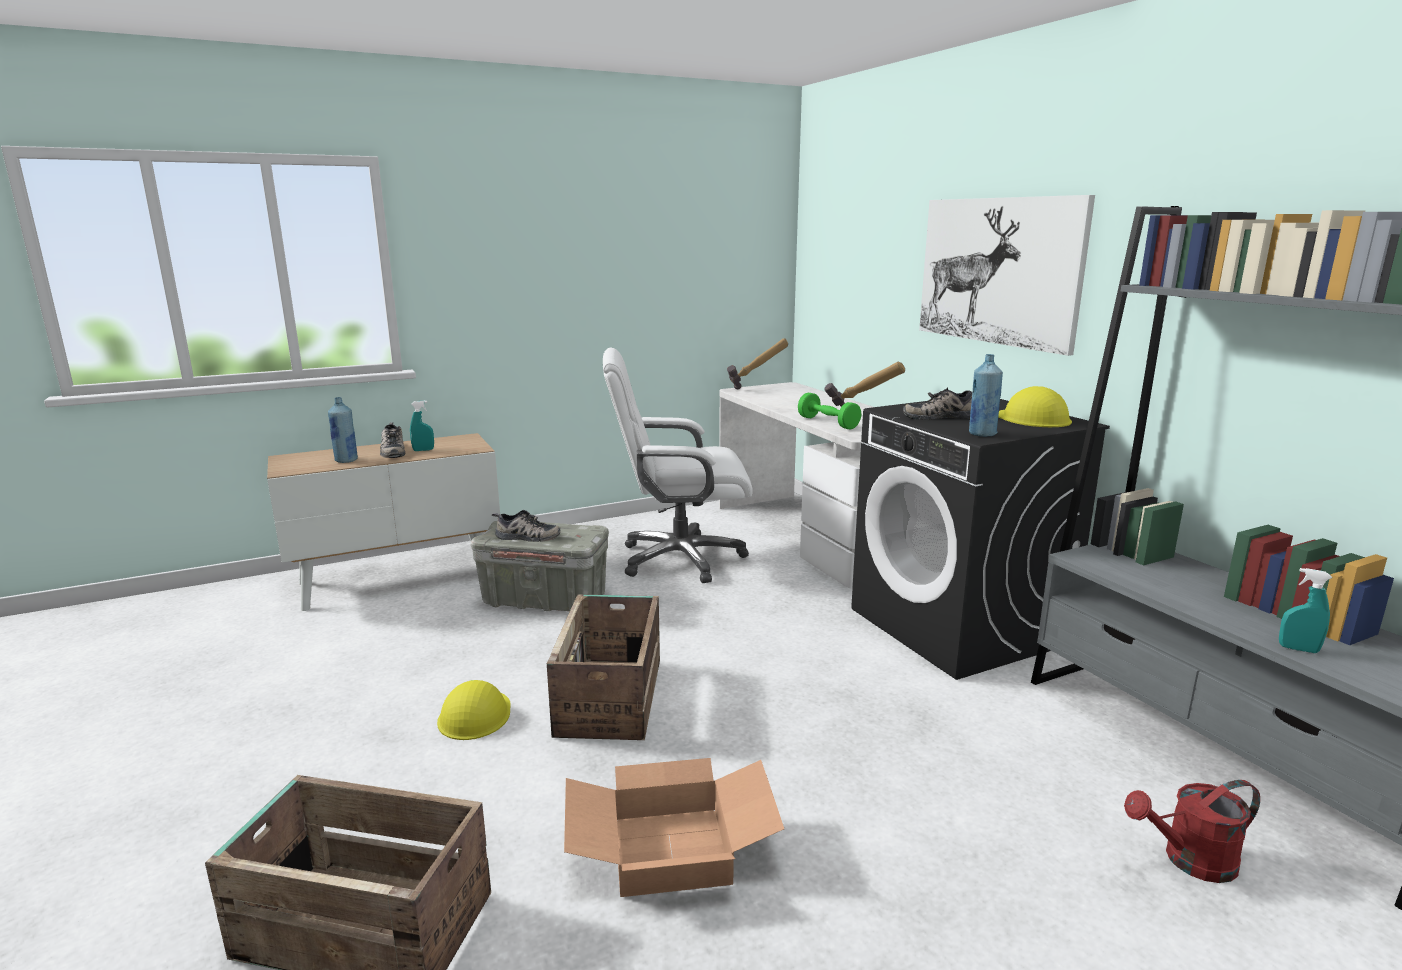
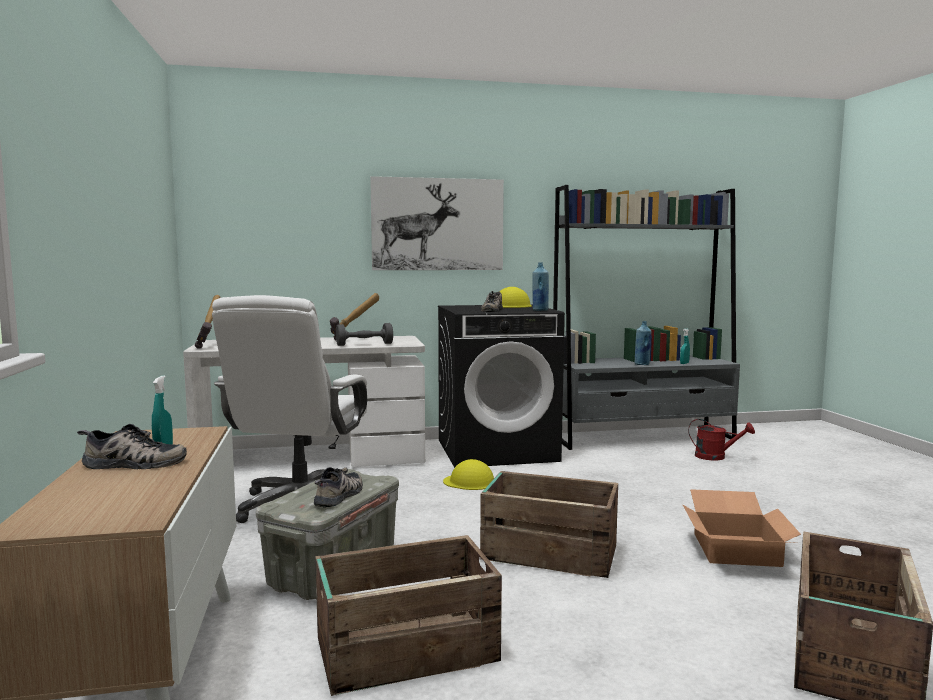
camera: 75 degrees left, 10 degrees down
(346, 460) = (142, 485): blue bottle -> blue bottle (642, 364)
(414, 650) = (403, 650): none -> crate
(475, 715) = (562, 612): yellow hard hat -> yellow hard hat (470, 482)
(828, 423) = (364, 344): green dumbbell -> grey dumbbell
(1189, 861) = (716, 457): red watering can -> red watering can turned 75 degrees counterclockwise

